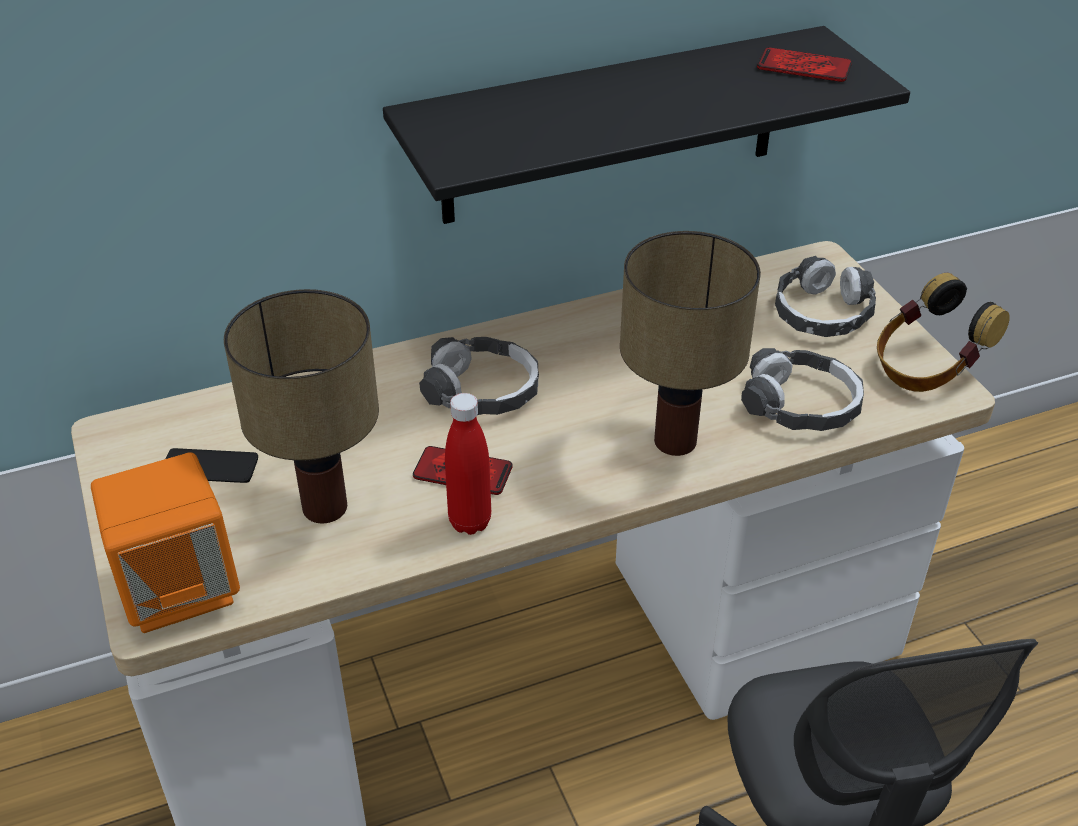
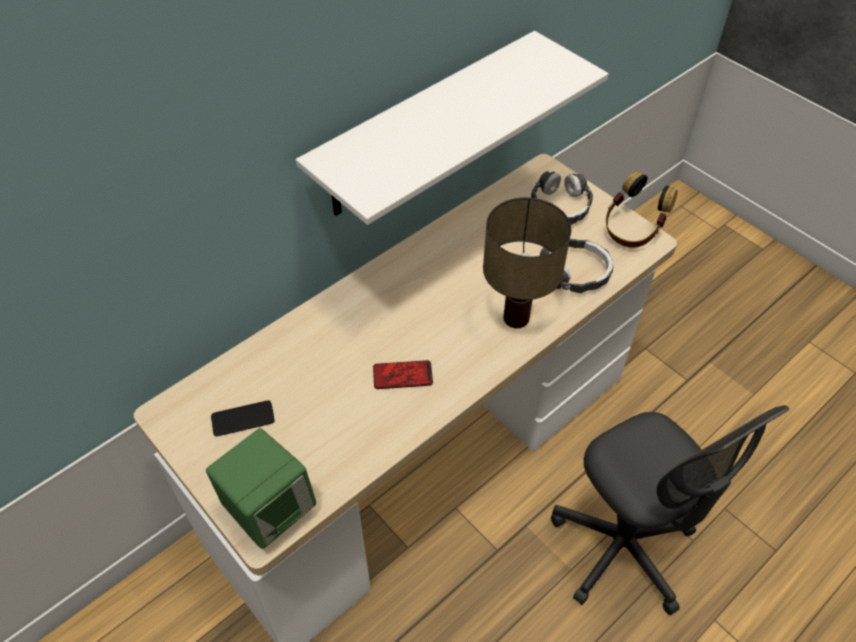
camera: 20 degrees left, 10 degrees up
(180, 589) = (269, 509): orange speaker -> green speaker
(323, 506) = (329, 425): table lamp -> none
(470, 522) = (423, 408): red bottle -> none
(482, 390) = (387, 315): headphones -> none
(612, 127) = (424, 126): black shelf -> white shelf
(804, 67) = (539, 67): phone -> none

